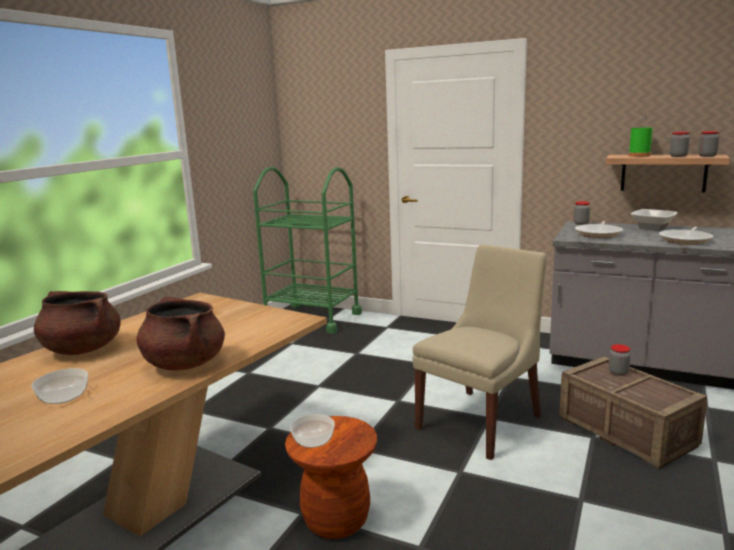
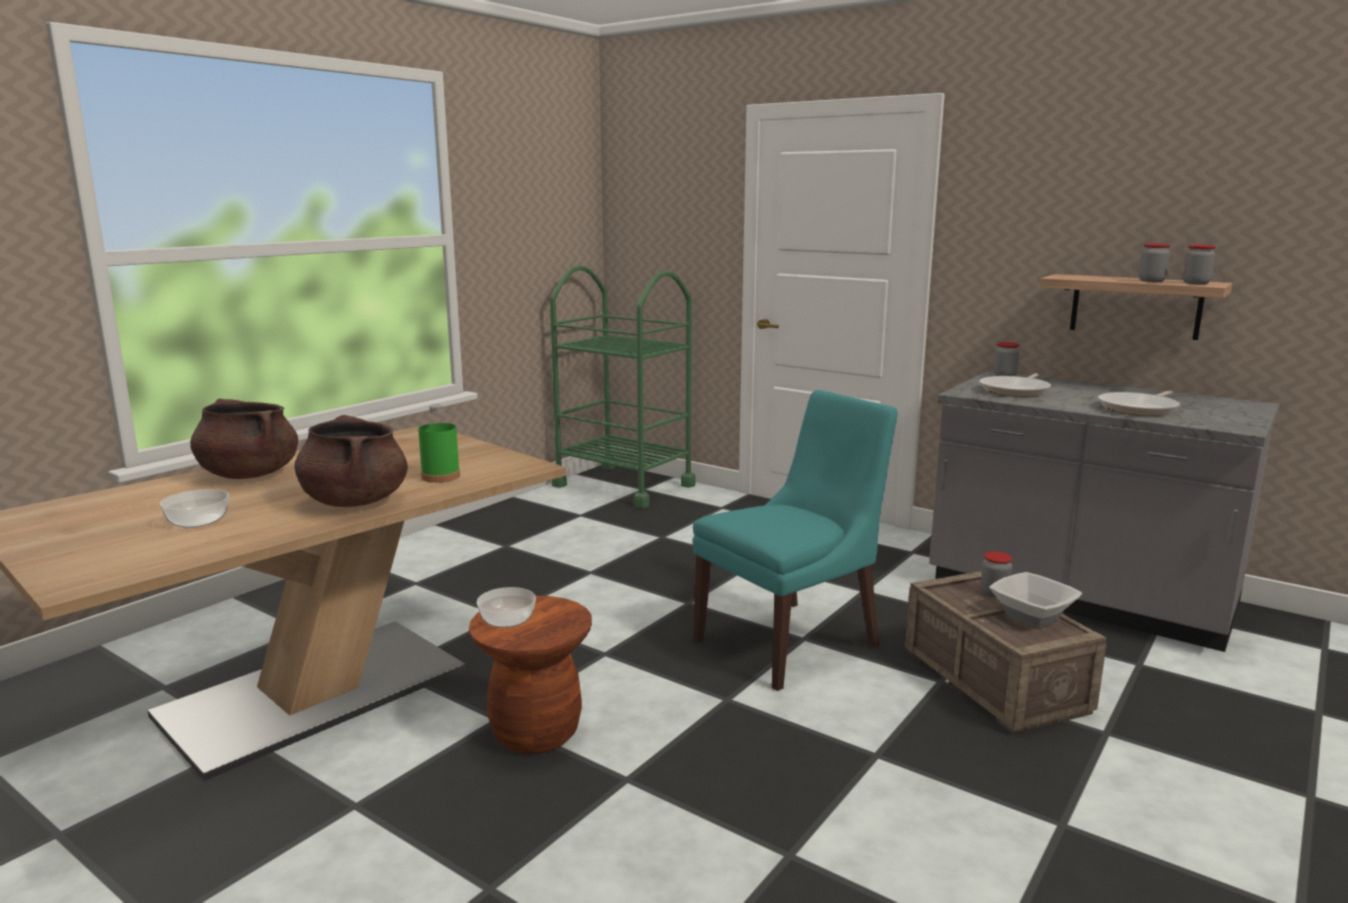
camera: 10 degrees right, 0 degrees up
(481, 421) = (791, 641): beige chair -> turquoise chair
(639, 155) = (1095, 277): green bottle -> green bottle (440, 476)
(652, 228) = (1107, 389): bowl -> bowl (1031, 617)

